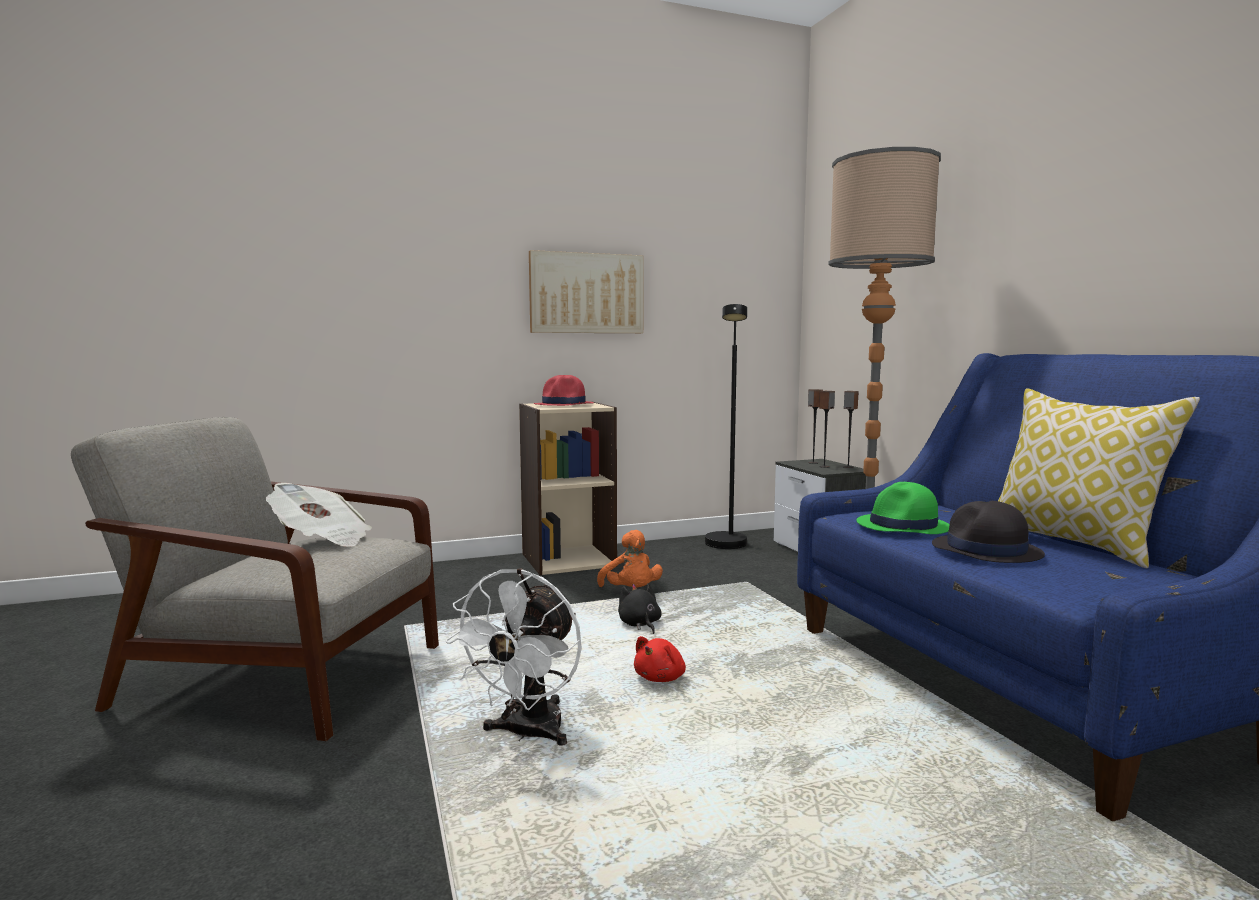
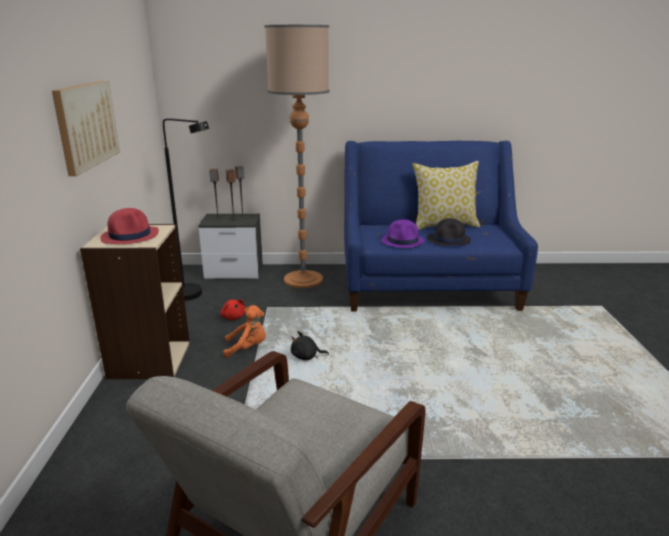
camera: 70 degrees left, 15 degrees up
(322, 539) = (294, 416): newspaper -> none
(527, 734) = (430, 420): white fan -> none
(661, 678) = (383, 366): red plush toy -> red plush toy (233, 317)
(903, 526) = (403, 241): green hat -> purple hat

